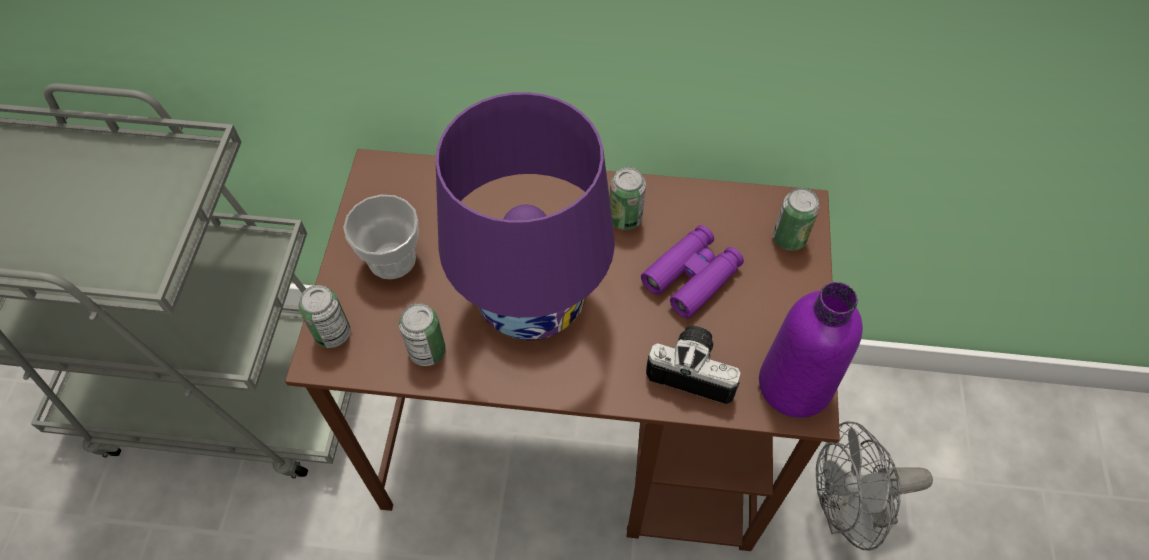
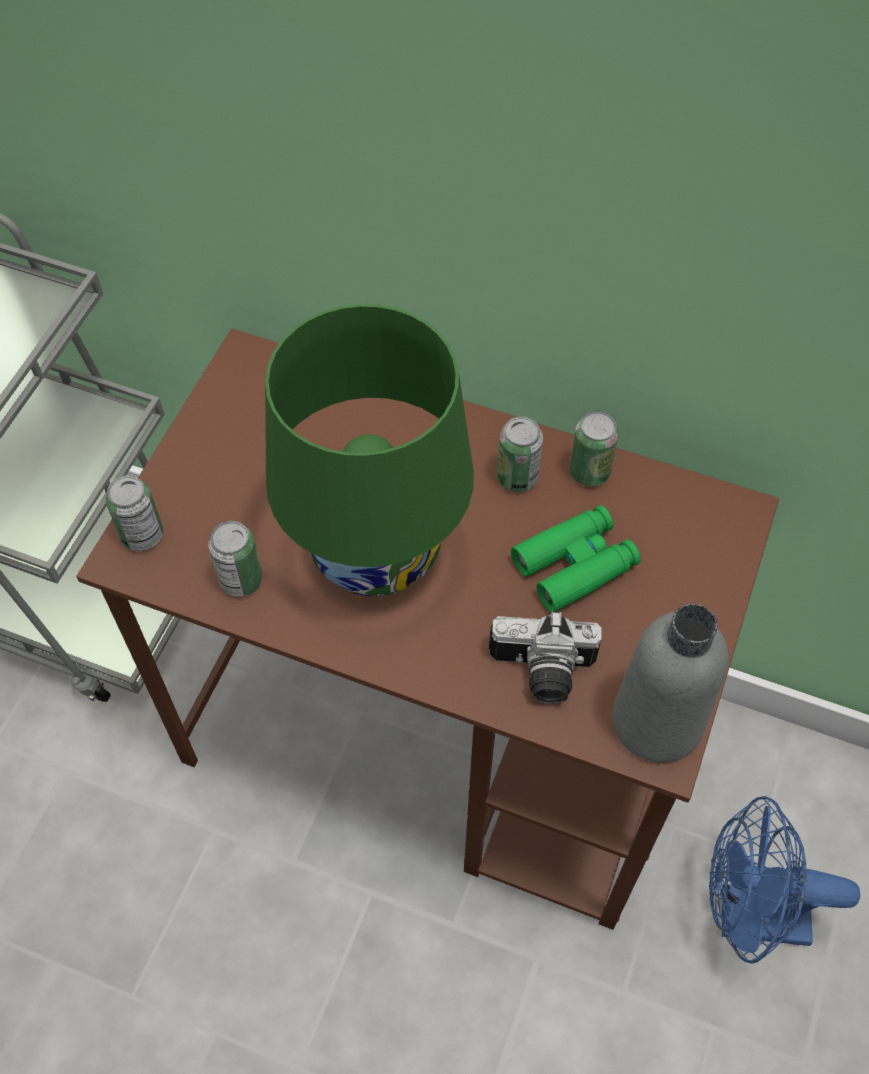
camera: 15 degrees right, 0 degrees up
(392, 259) = (232, 465): cup -> none
(532, 304) = (376, 553): purple table lamp -> green table lamp
(692, 276) = (575, 564): purple binoculars -> green binoculars
(694, 369) = (542, 673): camera -> camera turned 150 degrees clockwise
(789, 238) = (709, 546): can -> can (589, 472)
(795, 385) = (657, 721): purple bottle -> grey bottle
(845, 513) = (748, 916): grey fan -> blue fan

